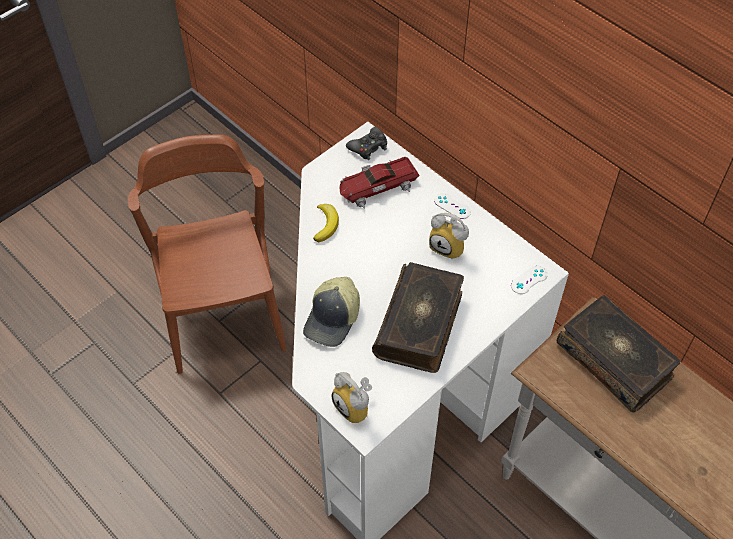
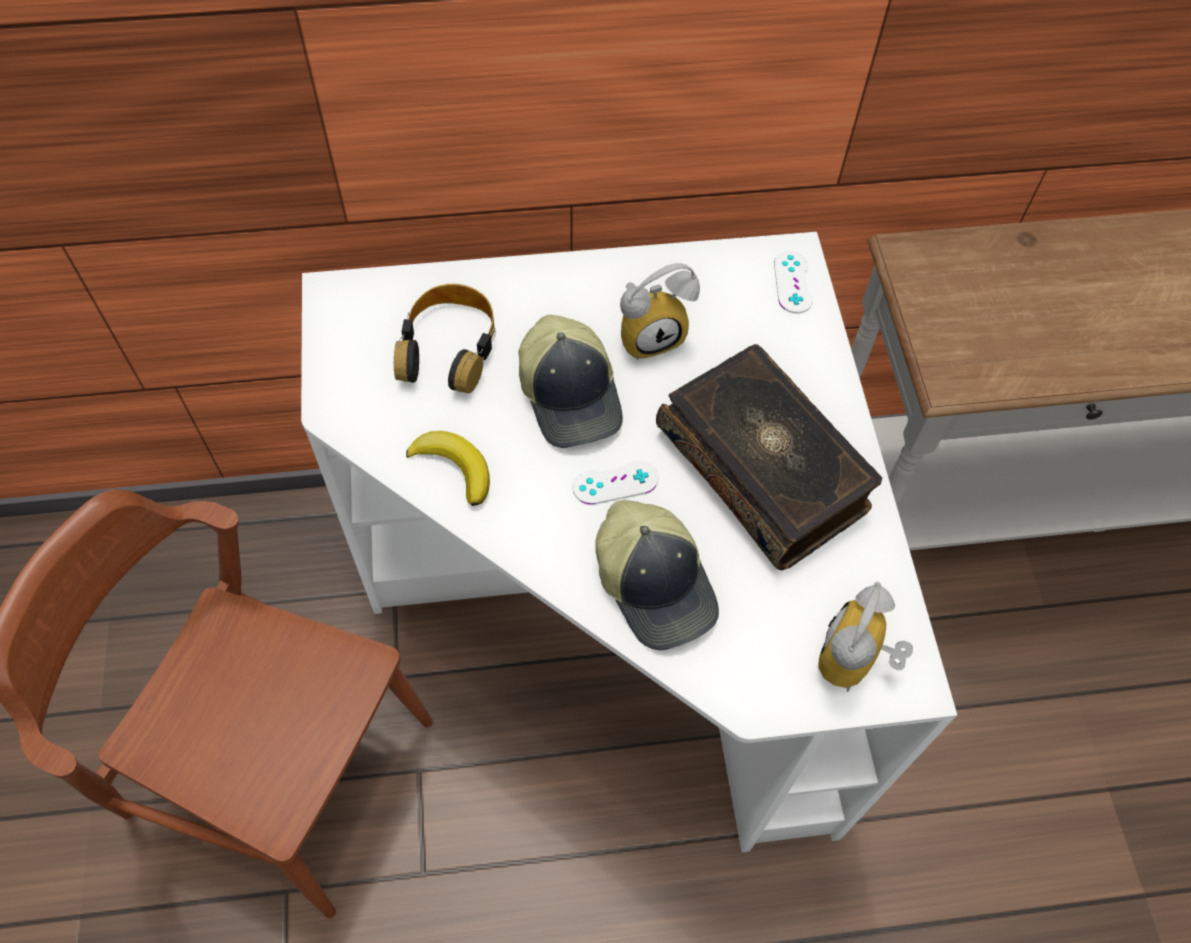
camera: 55 degrees left, 5 degrees up
(356, 407) = (855, 664): alarm clock -> alarm clock turned 120 degrees clockwise
(368, 147) = (356, 306): black game controller -> none
(377, 187) = (448, 348): toy car -> headphones
(393, 239) = (572, 395): none -> cap
(452, 206) = (578, 280): white game controller -> white game controller (615, 482)
(615, 360) = (995, 283): book -> none

